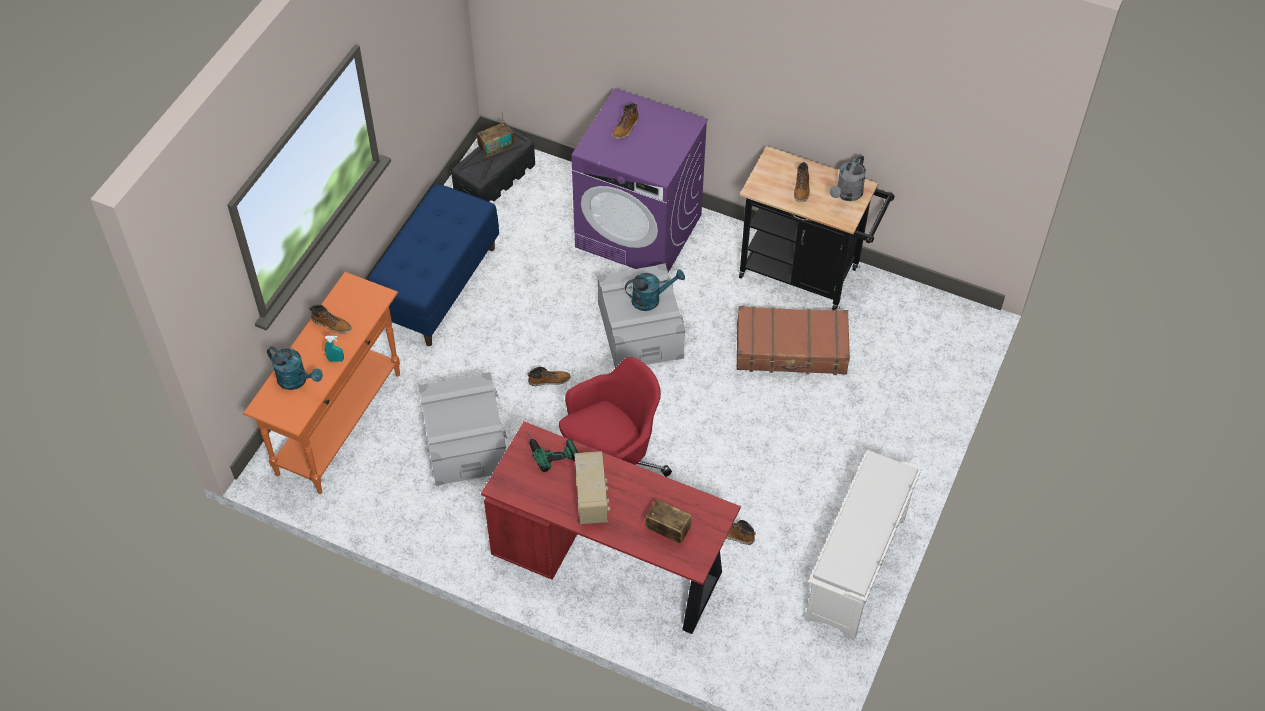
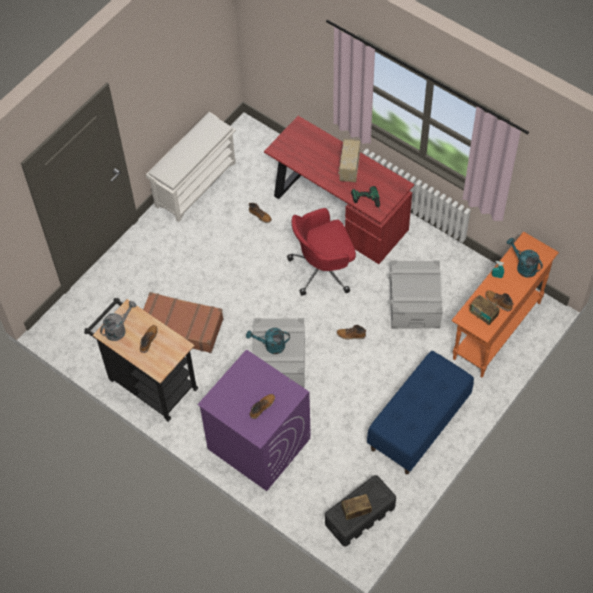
camera: 165 degrees left, 5 degrees up
(668, 530) = (309, 145): radio -> radio (483, 315)

